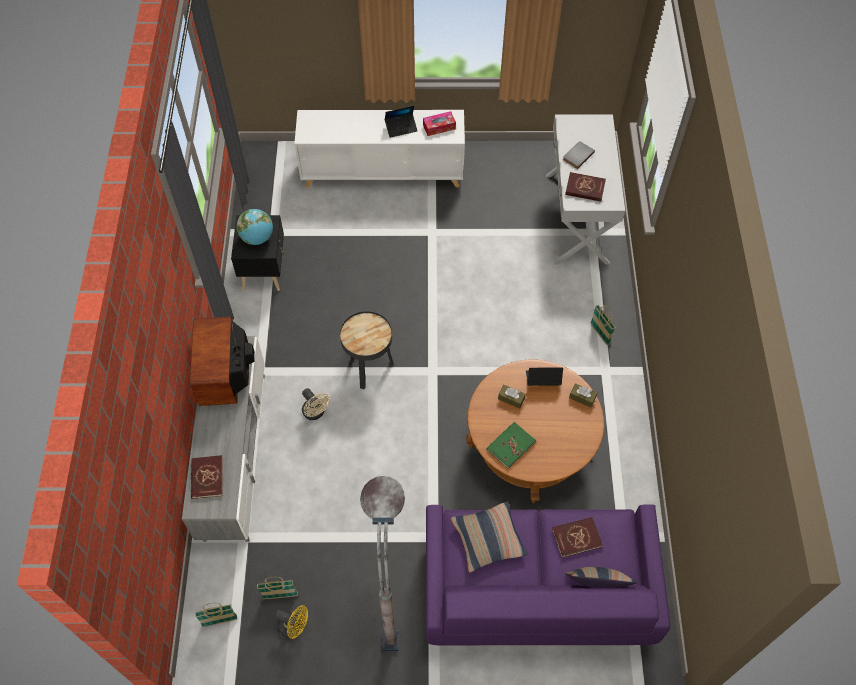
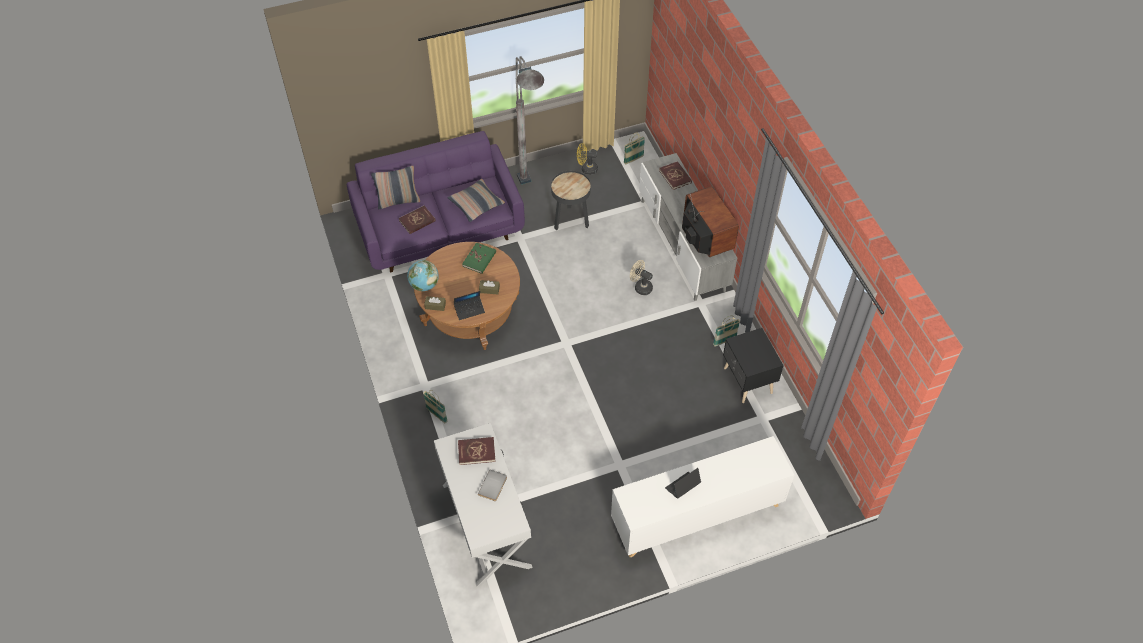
camera: 160 degrees right, 5 degrees down
(257, 238) = (752, 350): globe -> globe (424, 285)
(280, 595) = (604, 181): basket -> basket (724, 341)
(369, 368) = (617, 330): black side table -> black side table (571, 220)
(439, 127) = (645, 500): tissue box -> none

